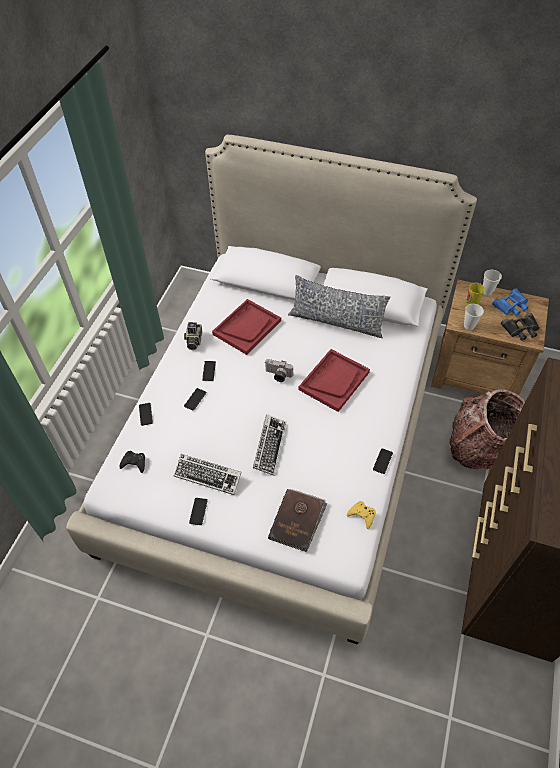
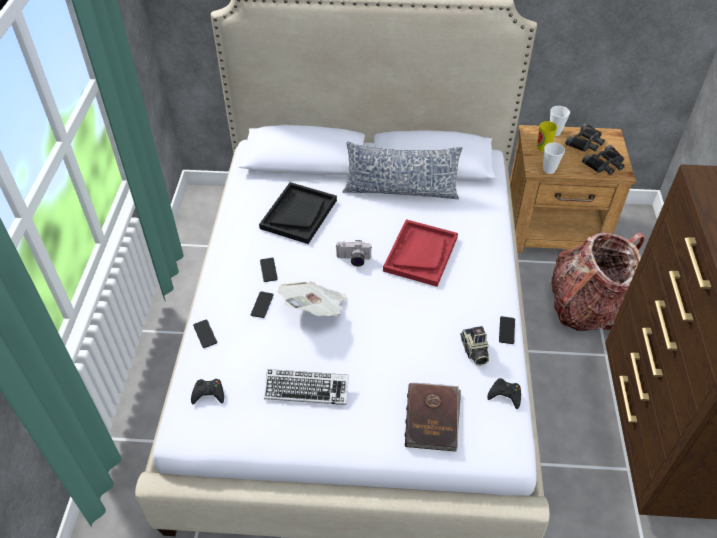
camera: 15 degrees left, 5 degrees down
(193, 341) = (238, 240): camera -> camera (474, 351)
(198, 511) = (308, 434): phone -> none
(235, 411) = (315, 309): none -> newspaper
(247, 327) = (298, 214): red tray -> black tray
(269, 446) = (370, 341): keyboard -> none
(362, 515) = (505, 395): yellow game controller -> black game controller
(511, 306) = (585, 142): blue binoculars -> black binoculars

